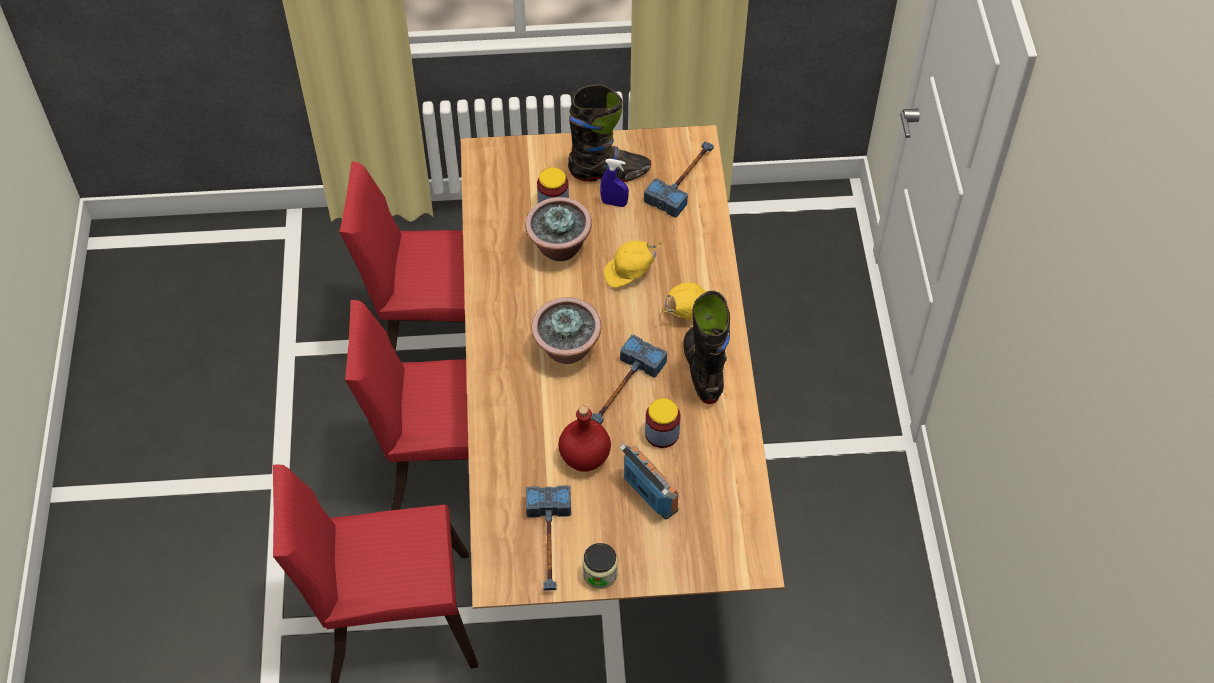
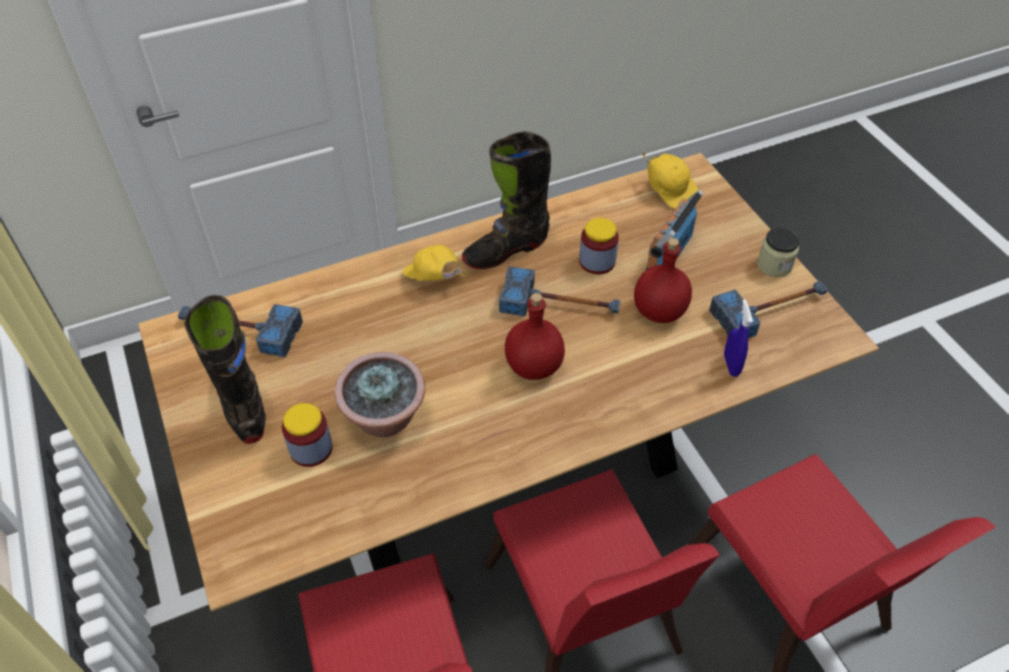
camera: 110 degrees left, 5 degrees down
(567, 350) = (534, 365): potted plant -> red bottle
(614, 203) = (294, 385): blue spray bottle -> blue spray bottle (731, 365)
(630, 272) = (399, 341): yellow cap -> yellow cap (669, 191)

